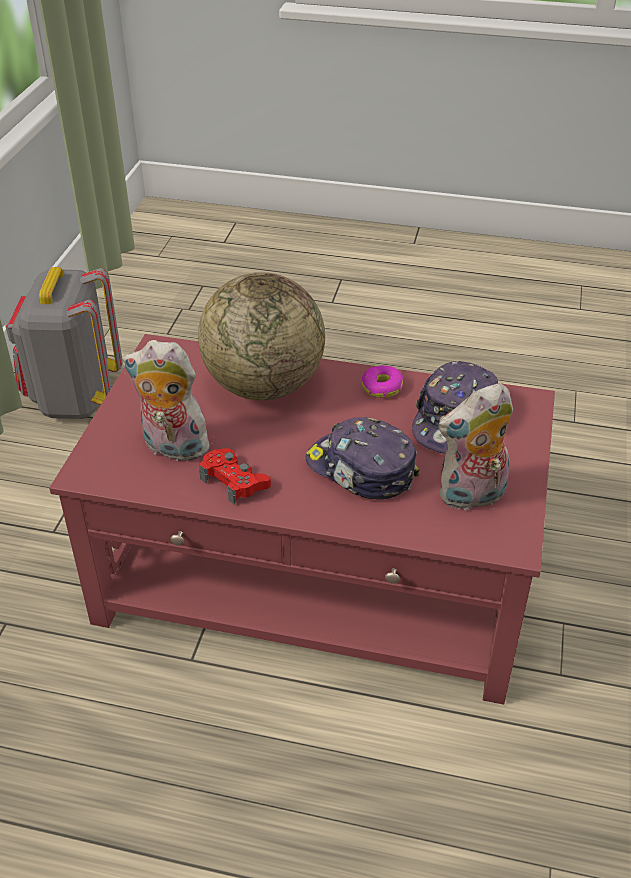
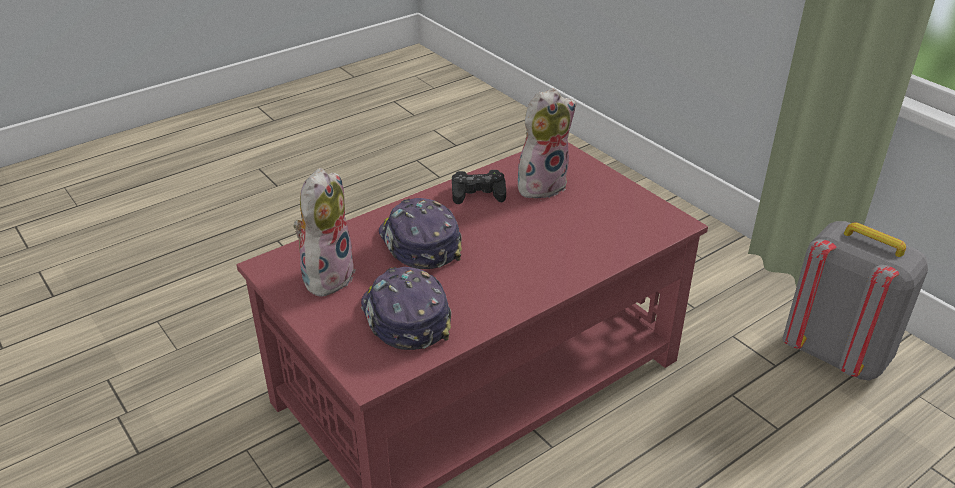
camera: 130 degrees right, 5 degrees down
(234, 481) = (478, 193): red game controller -> black game controller
(263, 386) = (567, 248): globe -> none
(361, 470) = (419, 244): cap -> cap turned 105 degrees counterclockwise
(381, 387) = (493, 304): donut -> none

